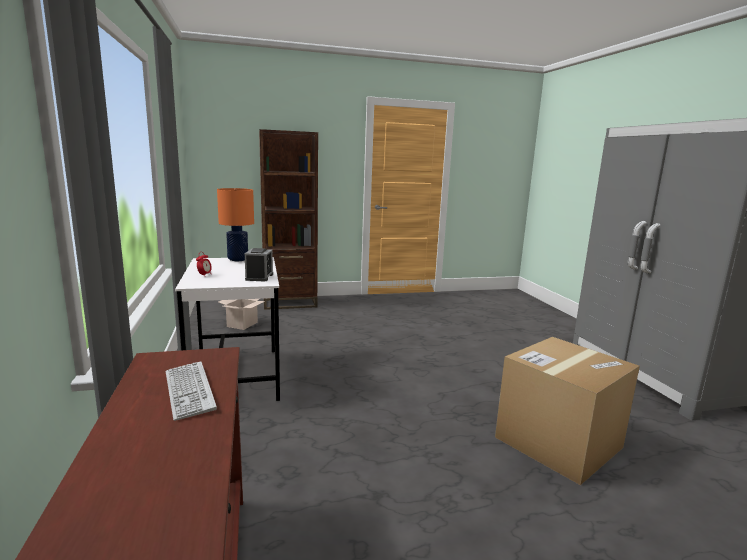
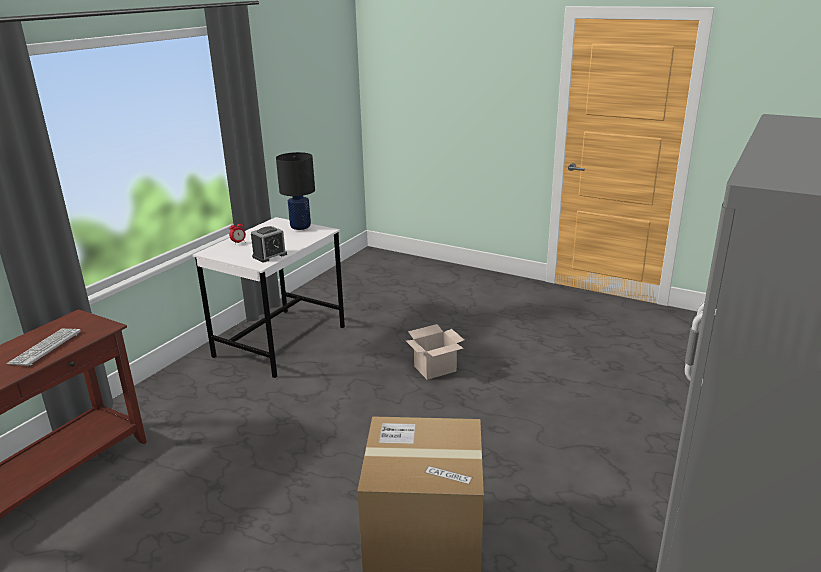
camera: 45 degrees right, 10 degrees up
(237, 260) = (300, 228): orange table lamp -> black table lamp
(242, 324) = (363, 287): cardboard box -> cardboard box (434, 369)
(289, 303) = (446, 272): brown bookcase -> none

